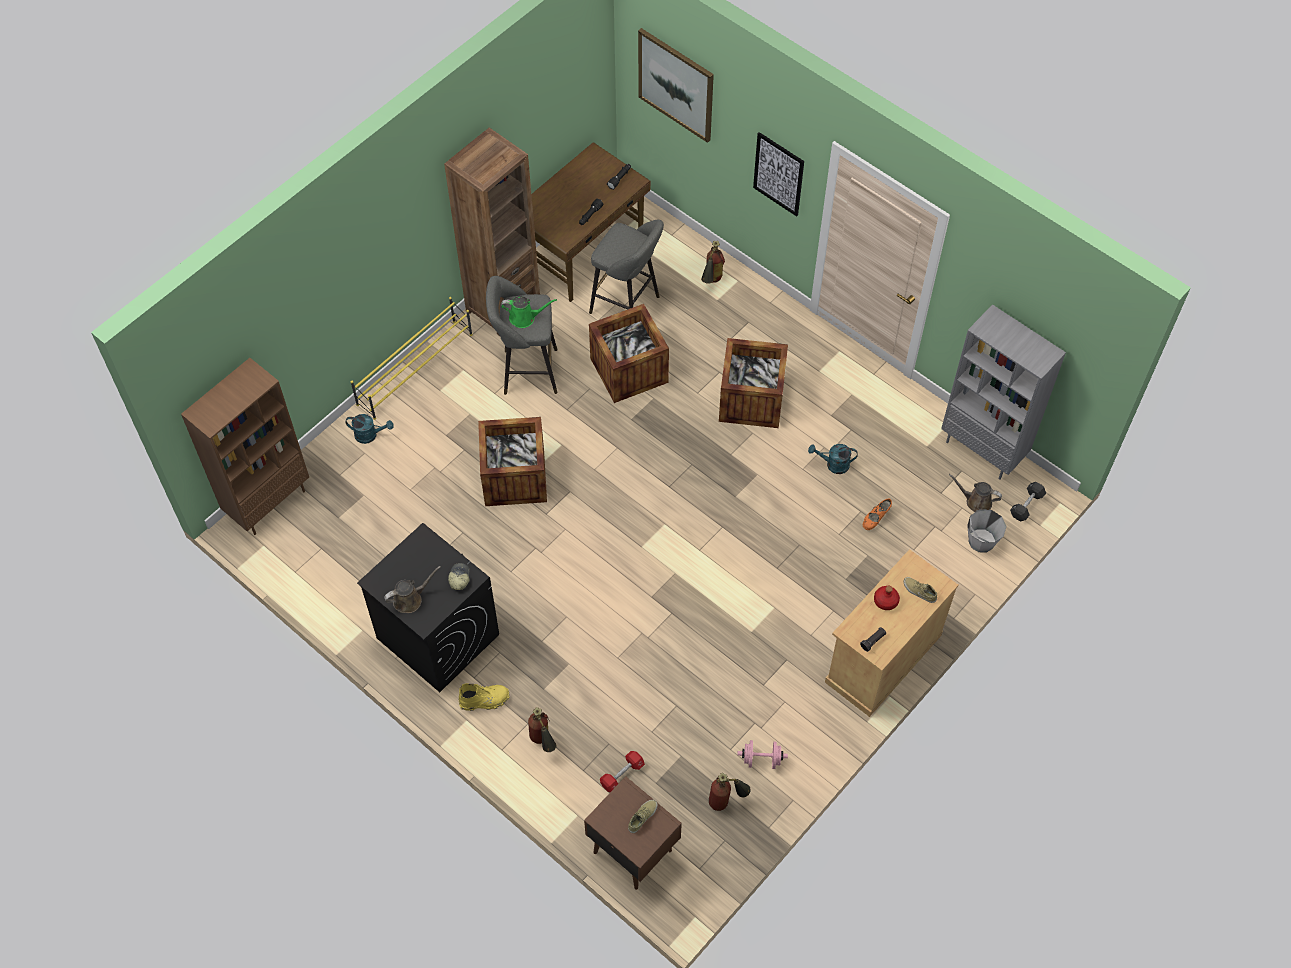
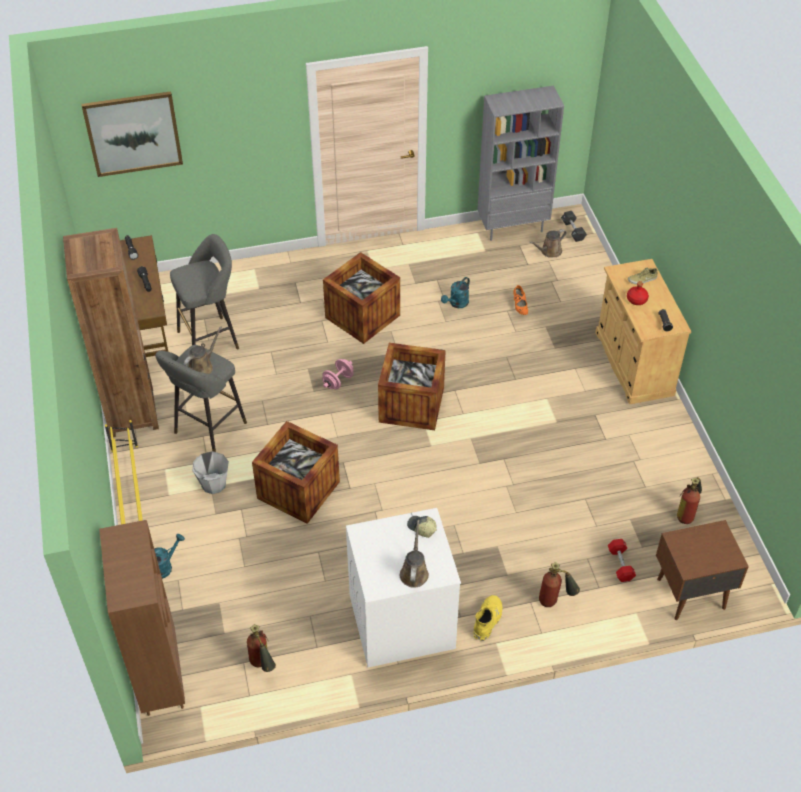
camera: 55 degrees left, 10 degrees down
(437, 636) = (401, 622): black washing machine -> white washing machine
(525, 317) = (202, 367): green watering can -> brown watering can
(629, 370) = (269, 369): crate -> crate (411, 405)
(642, 816) = (704, 541): beige shoe -> none
(711, 282) = (240, 283): fire extinguisher -> fire extinguisher (263, 666)
(761, 759) = (666, 473): pink dumbbell -> pink dumbbell (338, 381)
(778, 174) = (259, 139): picture -> none
(981, 541) = (582, 266): grey bucket -> grey bucket (213, 484)

